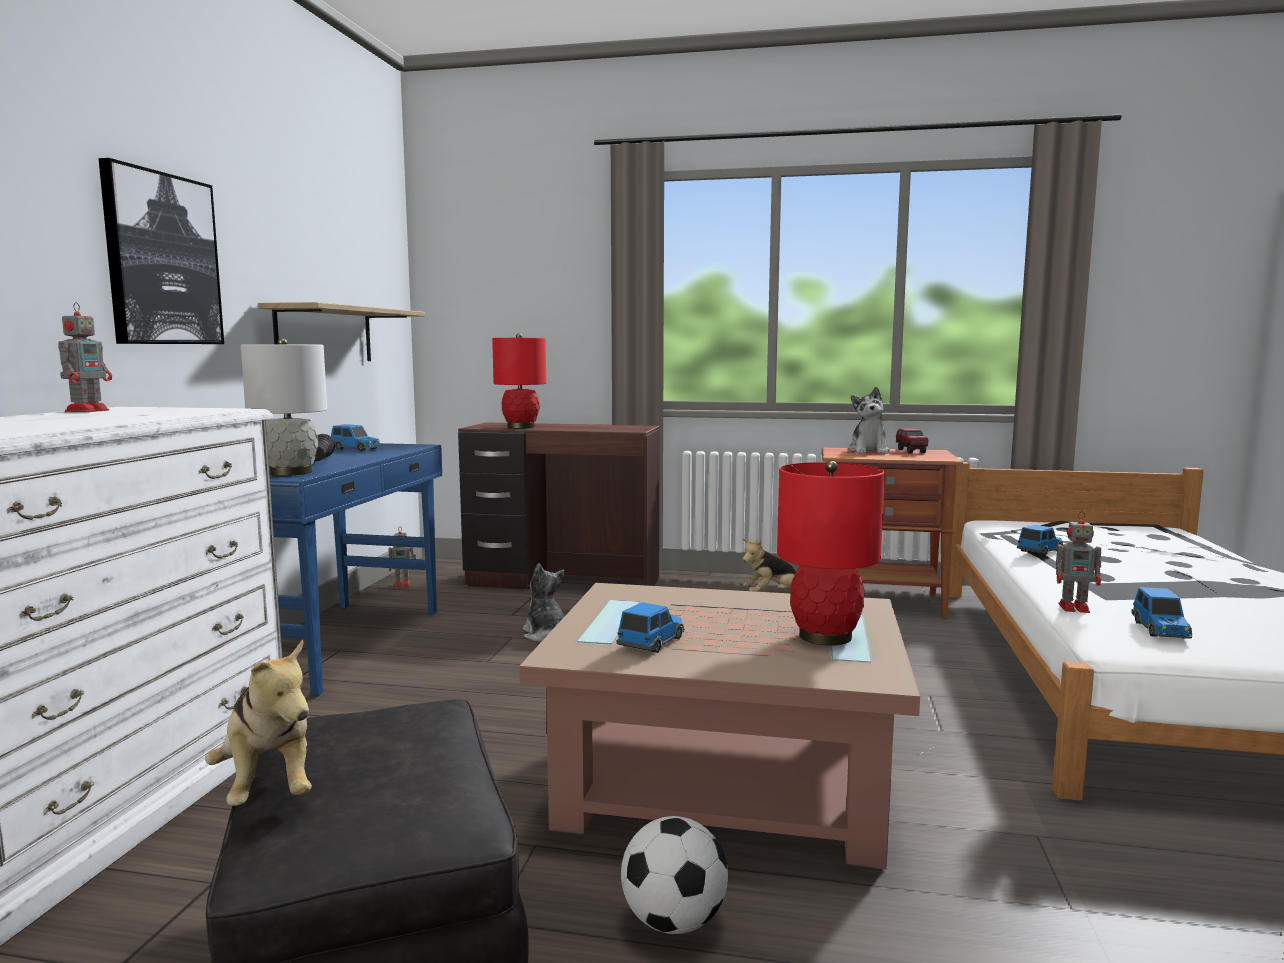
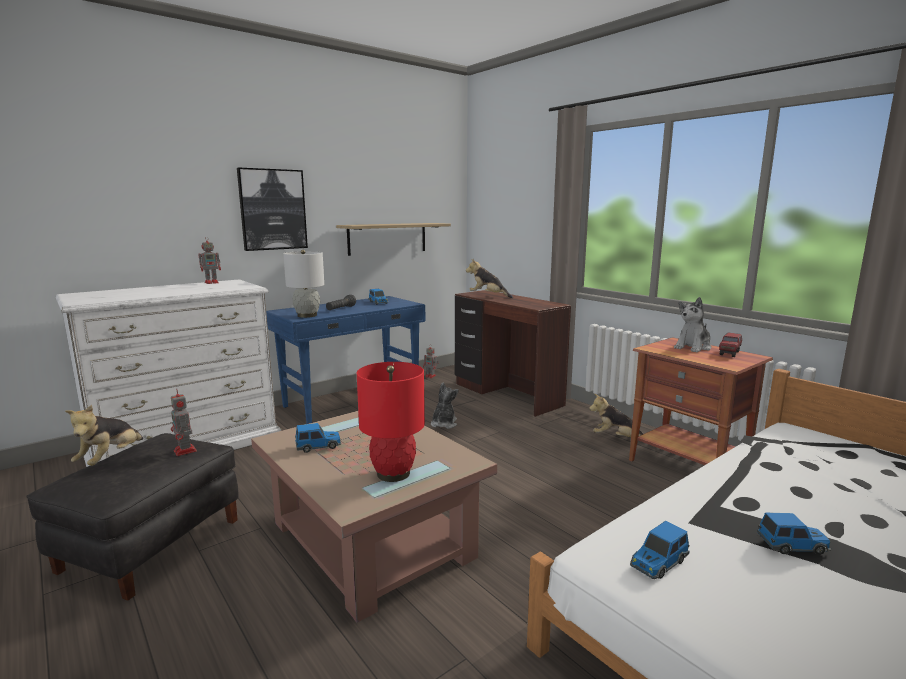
camera: 40 degrees right, 5 degrees up
(521, 427) = (488, 296): red table lamp -> plush toy
(673, 921) = (242, 588): football -> none
(1040, 551) = (751, 465): toy car -> toy car (793, 546)
(1075, 608) = (642, 519): toy robot -> toy robot (185, 451)

